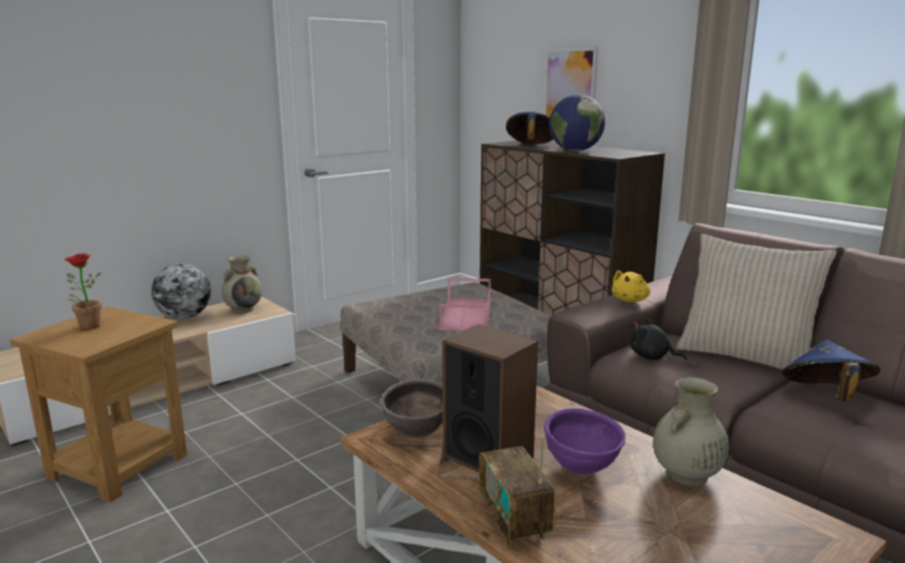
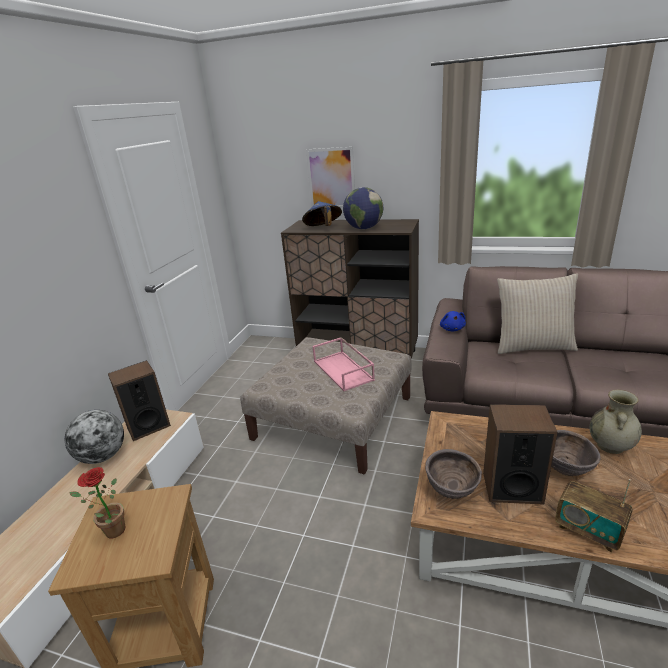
camera: 30 degrees left, 10 degrees up
(243, 309) = (148, 426): beige vase -> speaker
(581, 469) = (565, 470): purple bowl -> brown bowl
(630, 300) = (452, 329): yellow plush toy -> blue plush toy
(652, 357) = (495, 365): black plush toy -> none
(825, 397) = (599, 361): blue hat -> none

